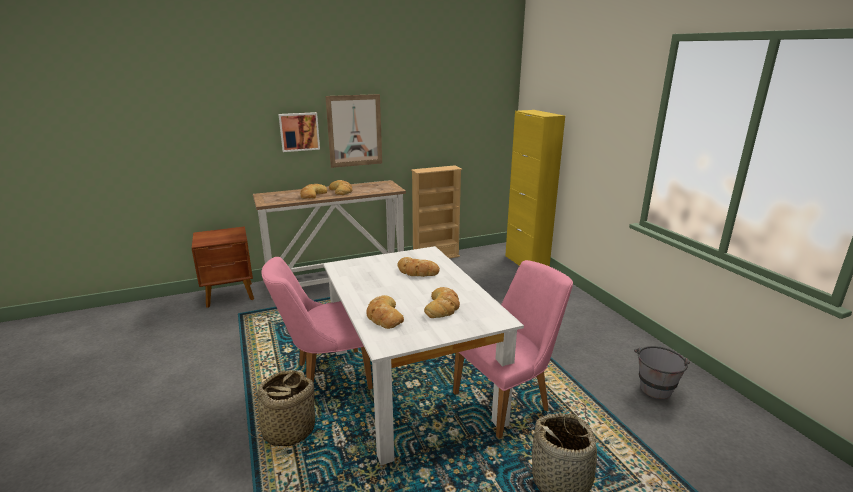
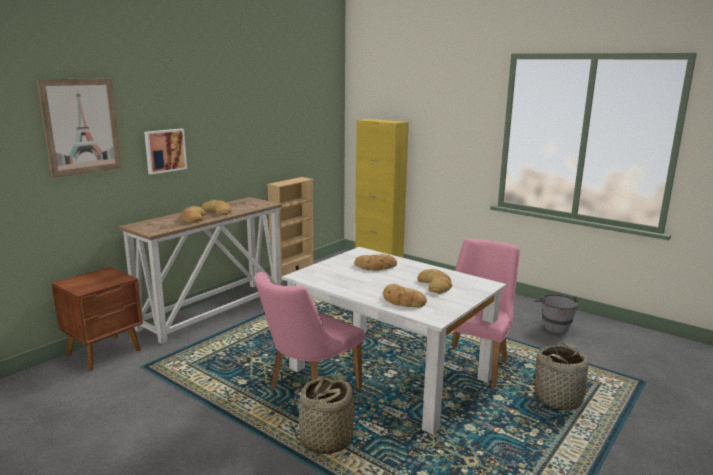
camera: 30 degrees left, 5 degrees down
(354, 131) = (216, 147): picture -> picture (81, 126)

